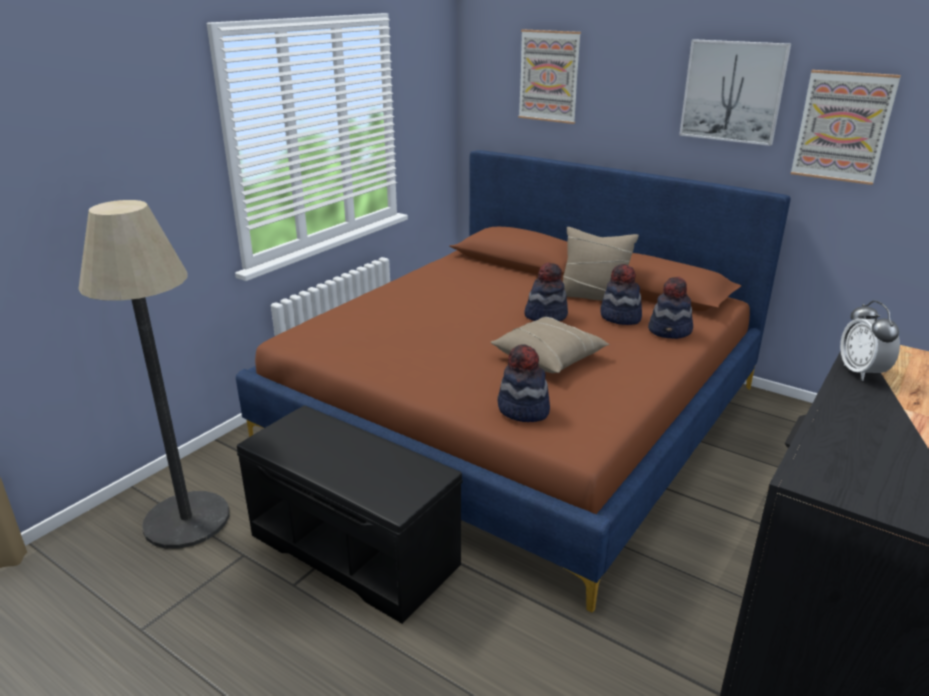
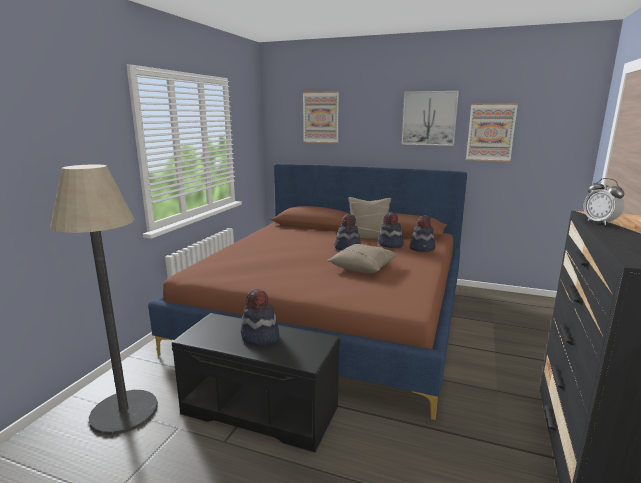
camera: 15 degrees left, 10 degrees down
(523, 410) = (366, 293): hat -> hat (260, 337)

